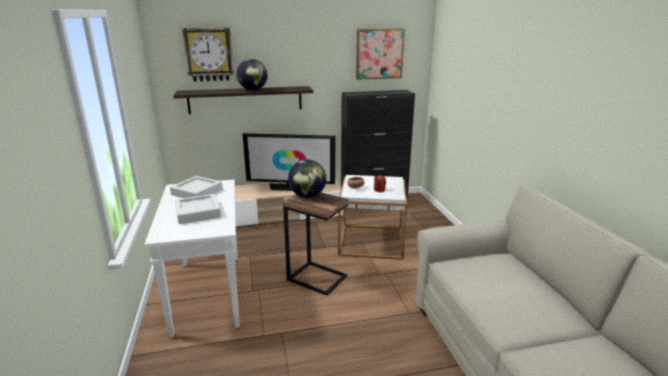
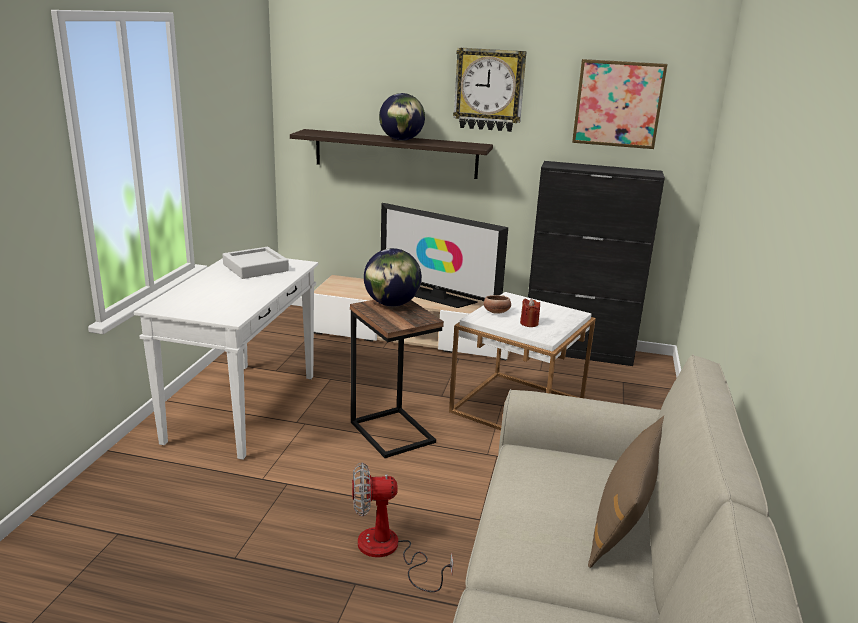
camera: 25 degrees right, 0 degrees up
(198, 212) = (228, 291): grey tray -> none
(209, 54) = (352, 82): wall clock -> wall clock (489, 90)
(379, 351) = (388, 551): none -> fan
(533, 284) = (624, 519): none -> brown pillow

